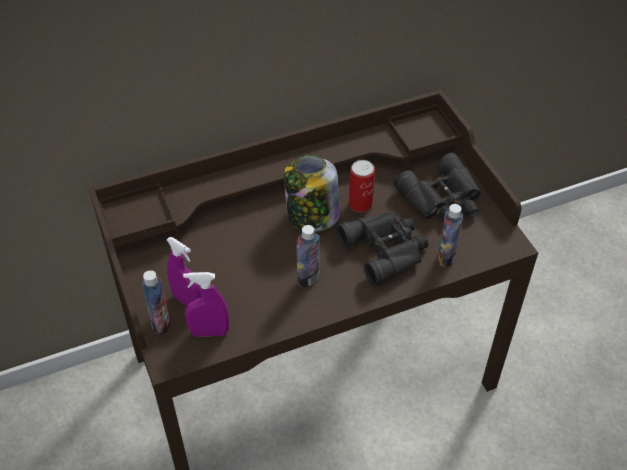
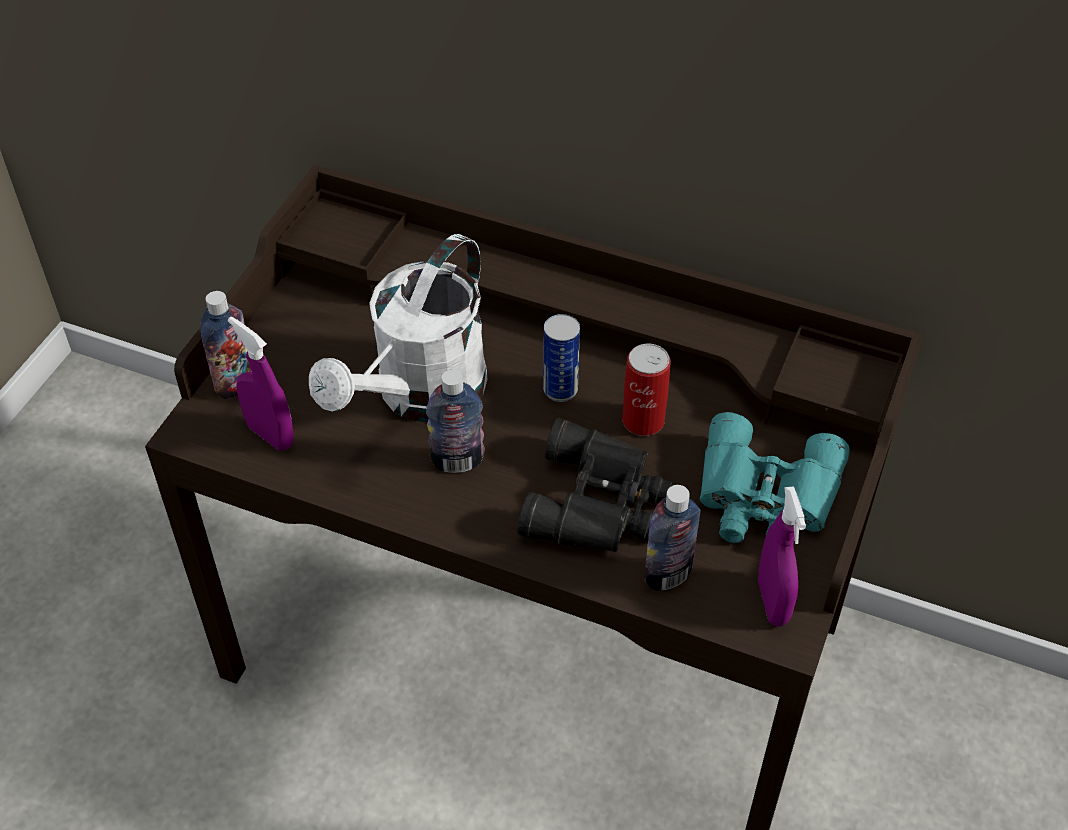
camera: 45 degrees right, 0 degrees up
(188, 301) = (293, 382): purple spray bottle -> purple spray bottle (772, 602)
(256, 263) = (420, 397): none -> white watering can
(311, 216) = (560, 390): jar -> can
(443, 200) = (765, 499): black binoculars -> turquoise binoculars

